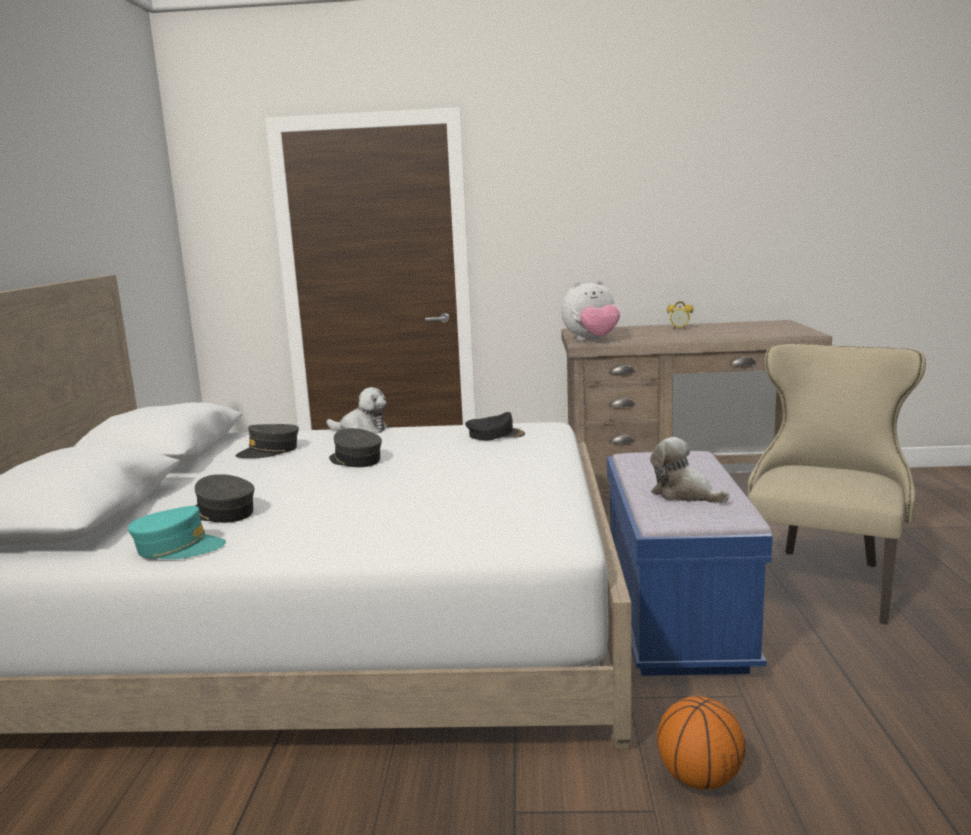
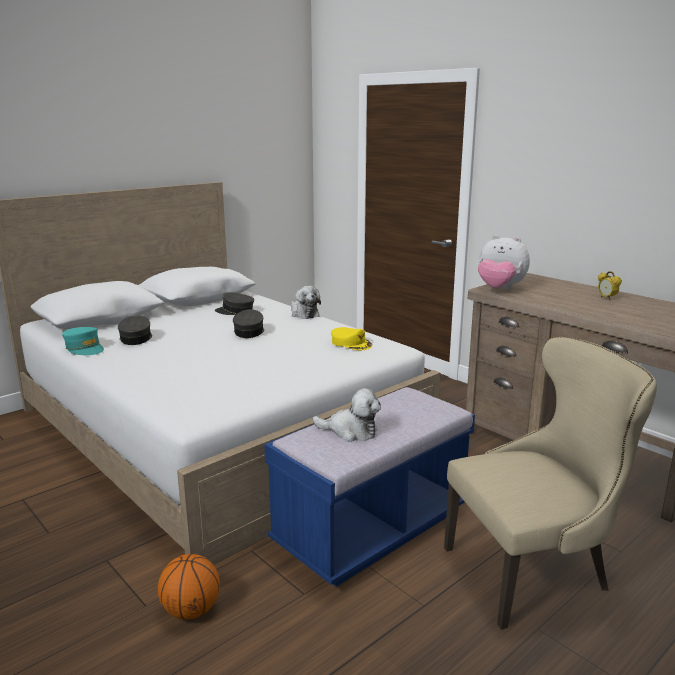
camera: 45 degrees right, 5 degrees up
(495, 435) = (351, 343): black cap -> yellow cap
(684, 494) = (350, 431): plush toy -> plush toy turned 105 degrees clockwise

